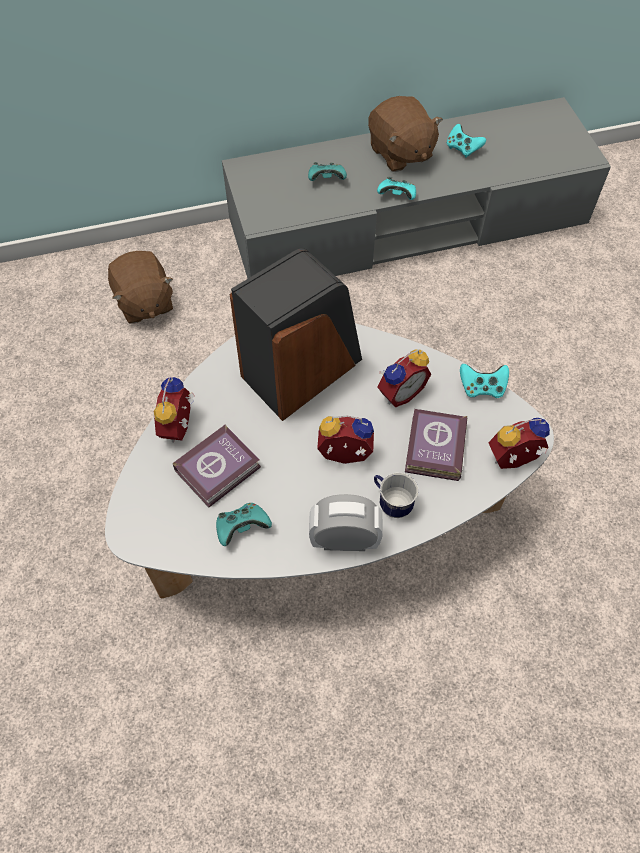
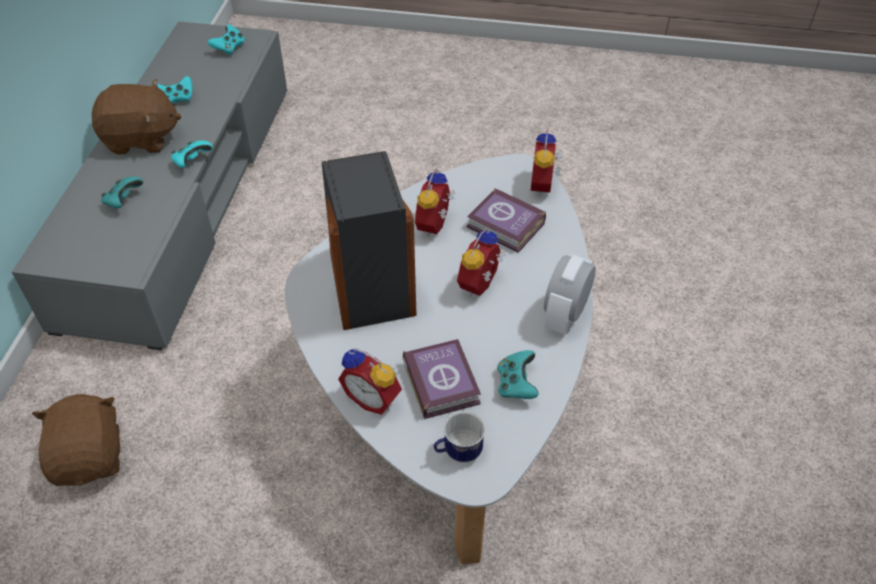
camera: 65 degrees left, 10 degrees down
(144, 303) = (90, 457): brown plush toy -> brown plush toy turned 105 degrees counterclockwise
(391, 503) = (543, 272): mug -> mug (458, 453)
(399, 392) = (436, 226): alarm clock -> alarm clock turned 150 degrees counterclockwise
(482, 388) = (464, 175): turquoise game controller -> turquoise game controller (229, 48)

